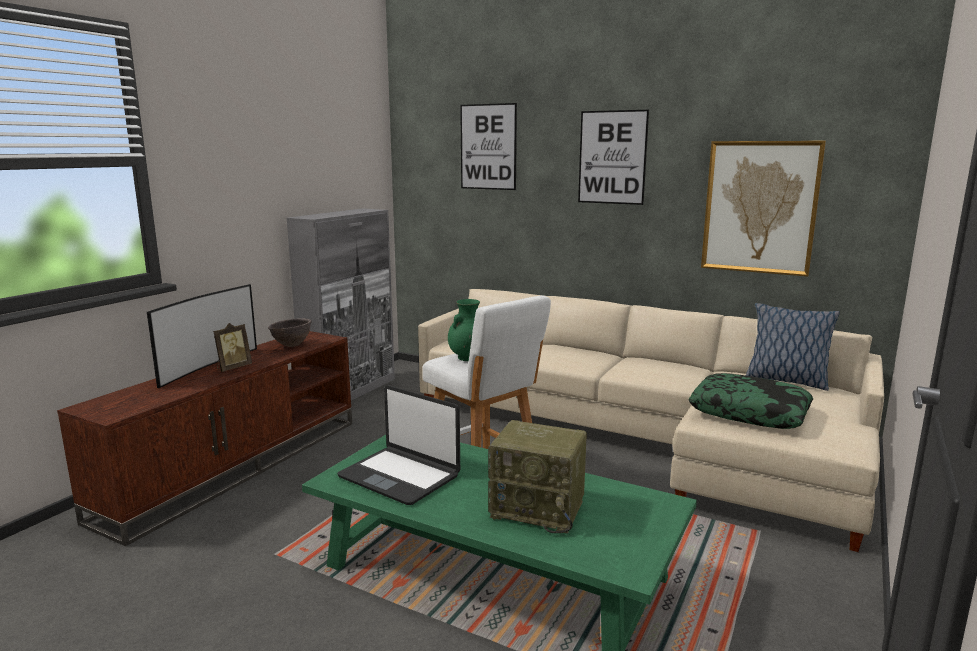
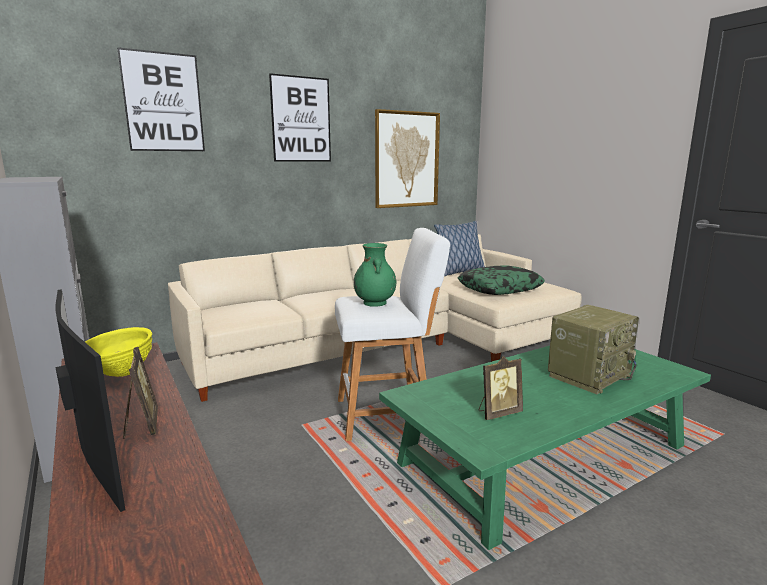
camera: 60 degrees left, 0 degrees up
(291, 346) = (121, 374): brown bowl -> yellow bowl
(400, 476) = (498, 413): laptop -> picture frame

